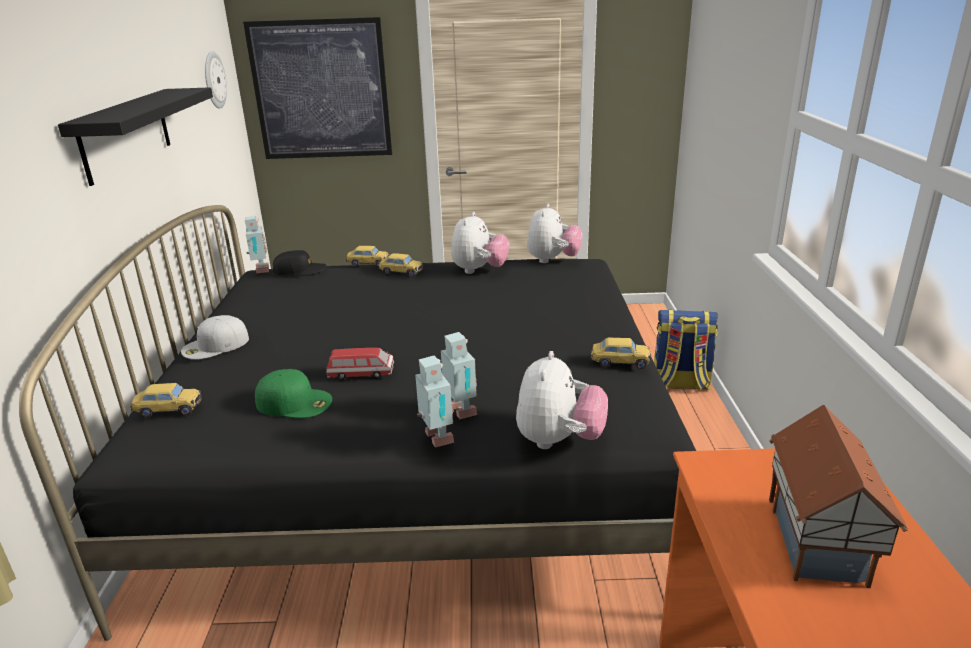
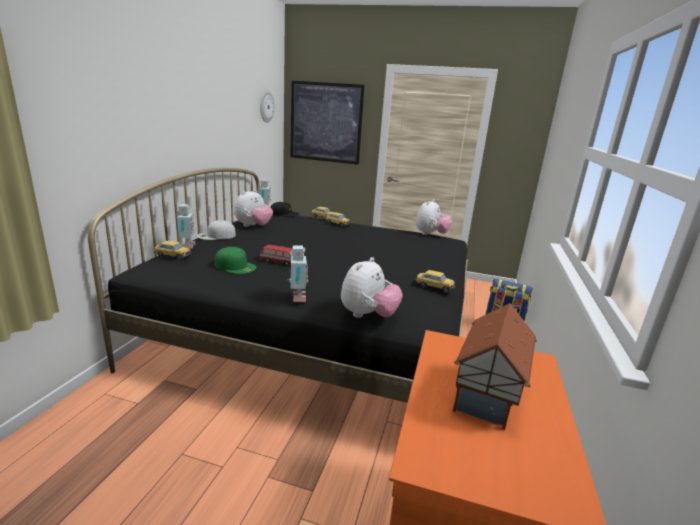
camera: 15 degrees right, 5 degrees down
(126, 134) = (199, 116): black shelf -> none
(460, 412) = (320, 289): toy robot -> toy robot (187, 246)
(479, 270) = (382, 231): plush toy -> plush toy (253, 226)

